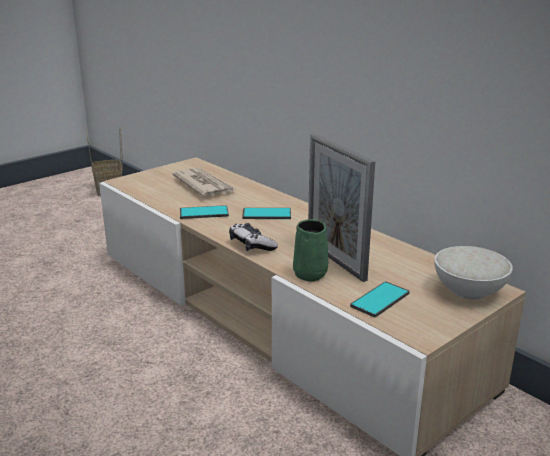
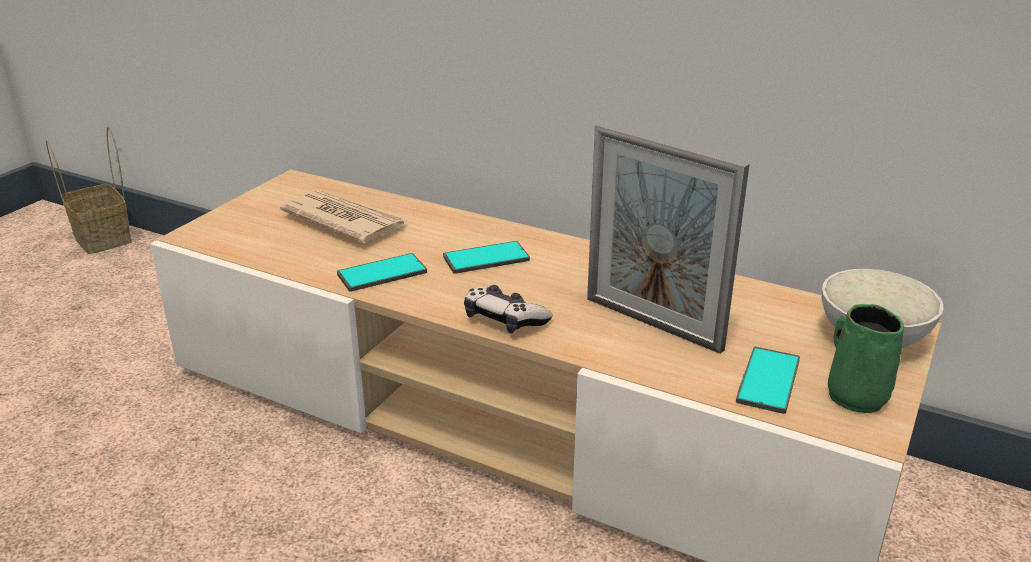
camera: 20 degrees left, 5 degrees up
(310, 273) = (632, 354): green mug -> green mug (854, 395)

